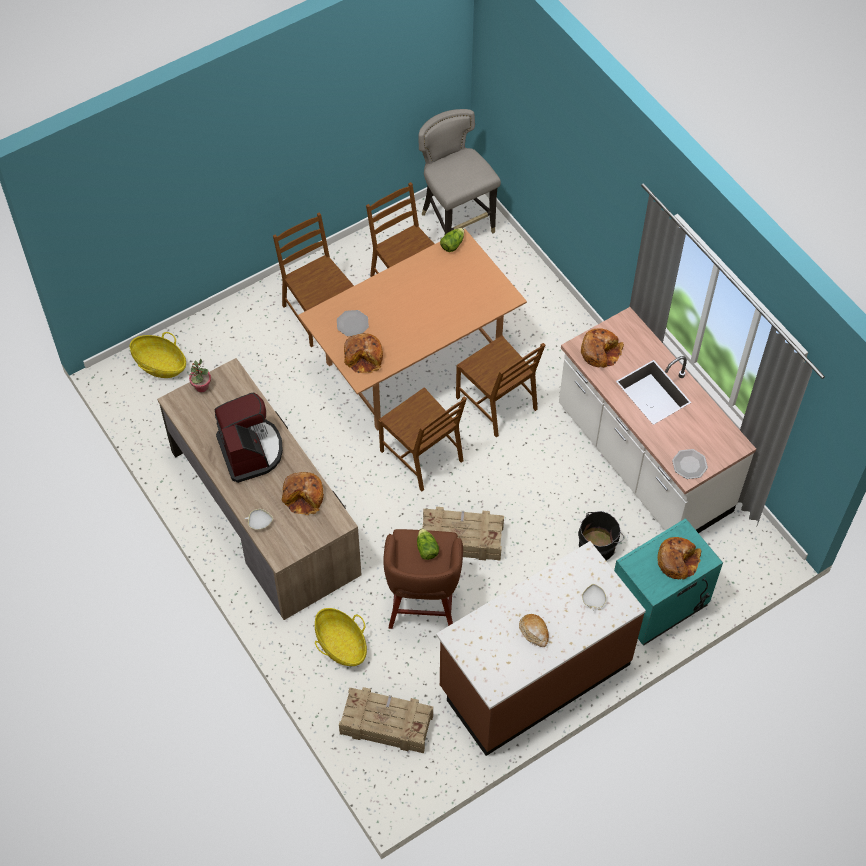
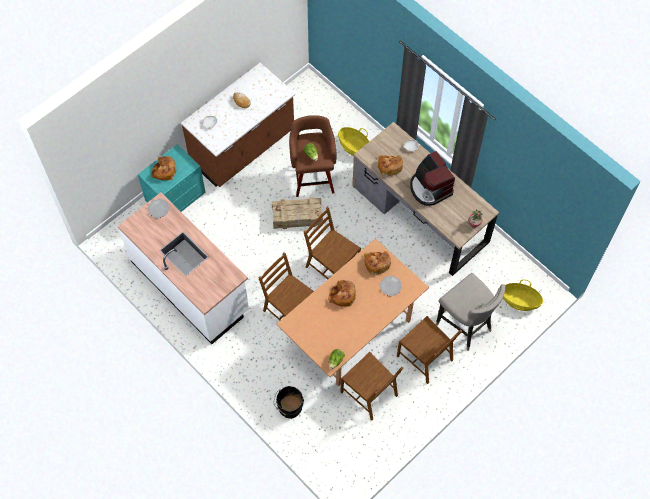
camera: 170 degrees right, 5 degrees up
(386, 724) = (320, 111): crate -> none
(455, 224) = (344, 452): grey stool -> grey stool (464, 326)
(598, 545) = (214, 226): black bucket -> black bucket (289, 407)
(600, 351) = (221, 276): bread -> bread (342, 295)

